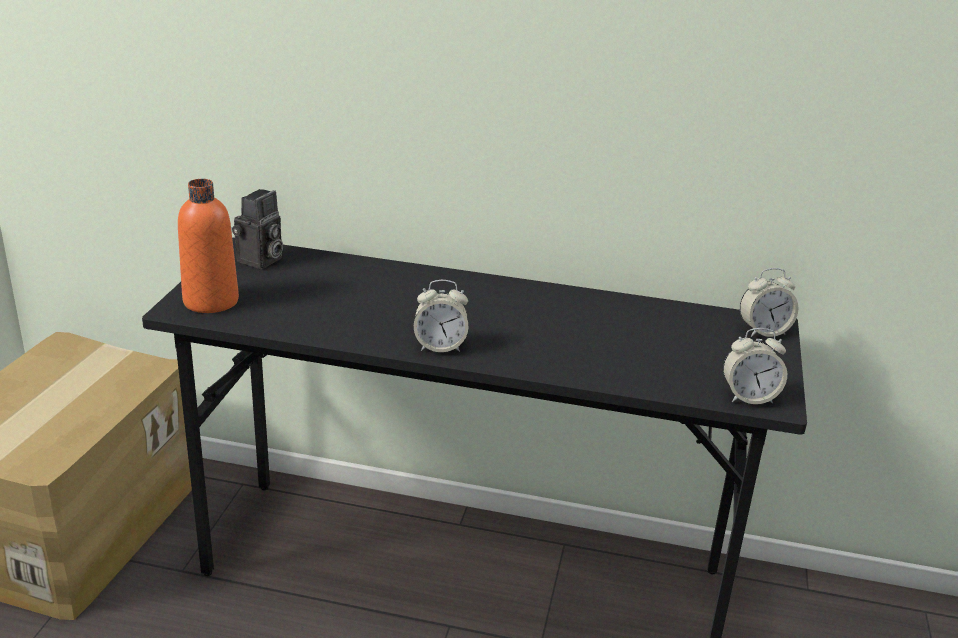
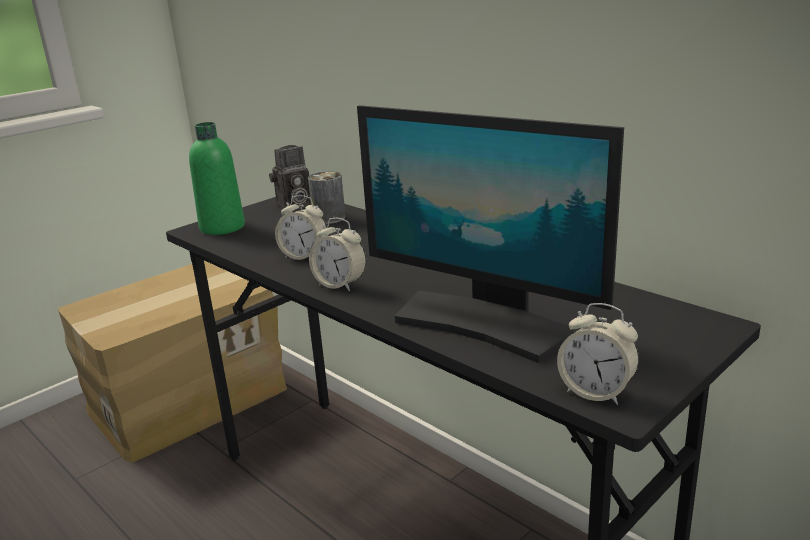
camera: 35 degrees right, 5 degrees down
(211, 301) = (222, 227): orange bottle -> green bottle
(323, 270) = (329, 218): none -> can
(611, 359) = (483, 324): none -> monitor
(763, 331) = (697, 330): alarm clock -> alarm clock (304, 256)

